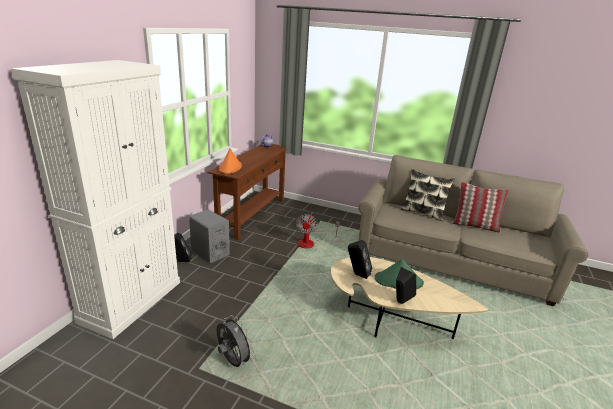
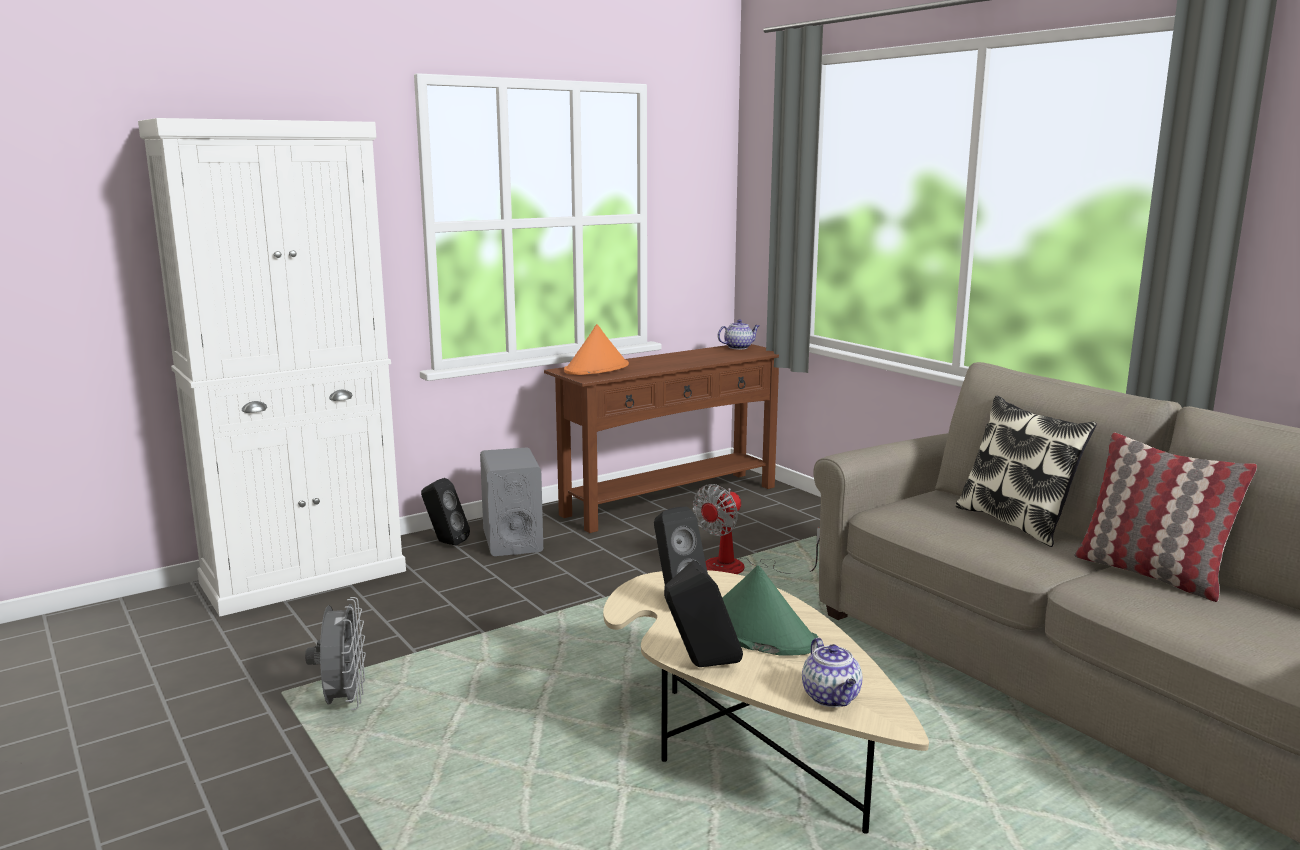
camera: 35 degrees right, 10 degrees down
(448, 301) = (832, 698): none -> teapot

